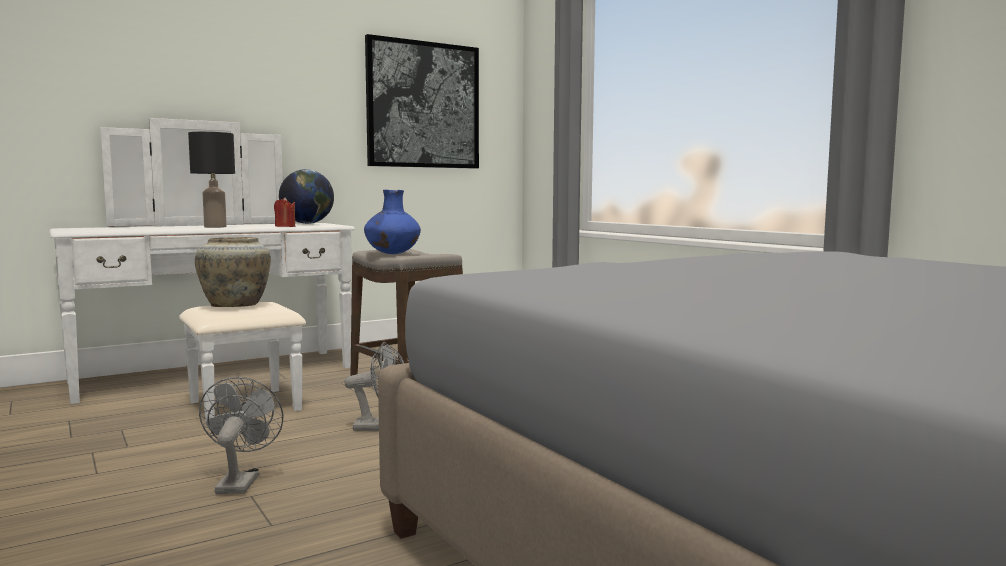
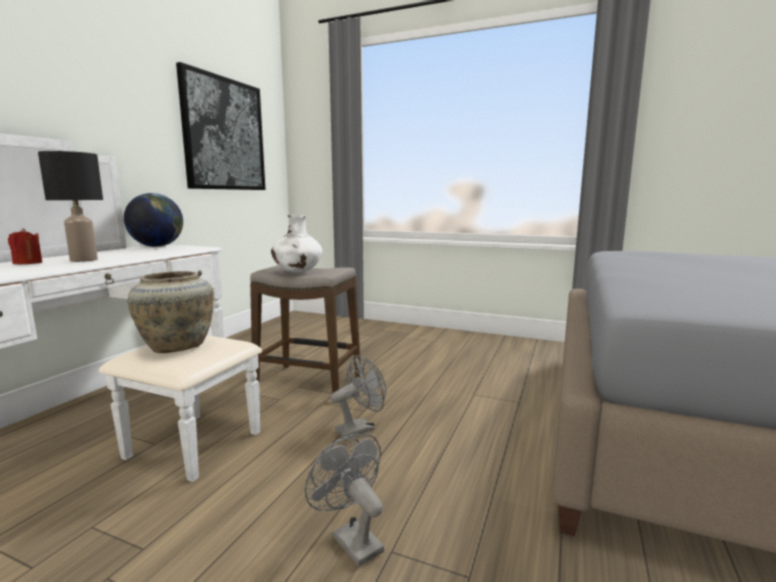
camera: 35 degrees left, 5 degrees up
(285, 226) = (162, 253): red candle -> red candle (28, 263)
(392, 254) = (297, 272): blue vase -> white vase

